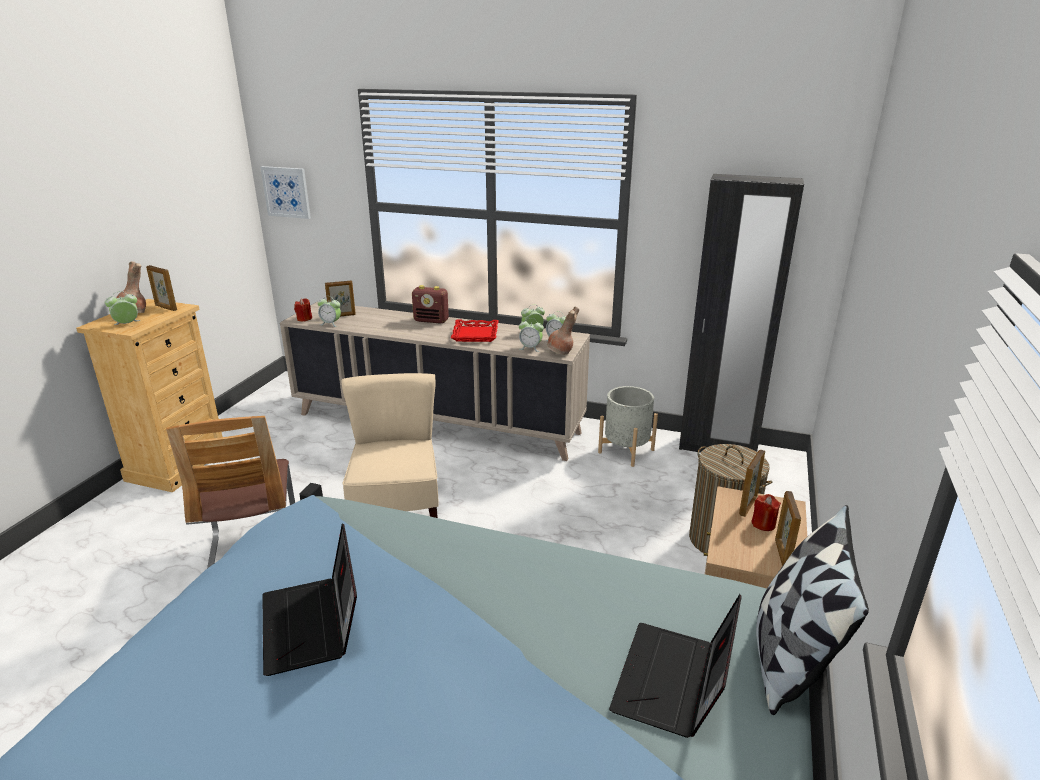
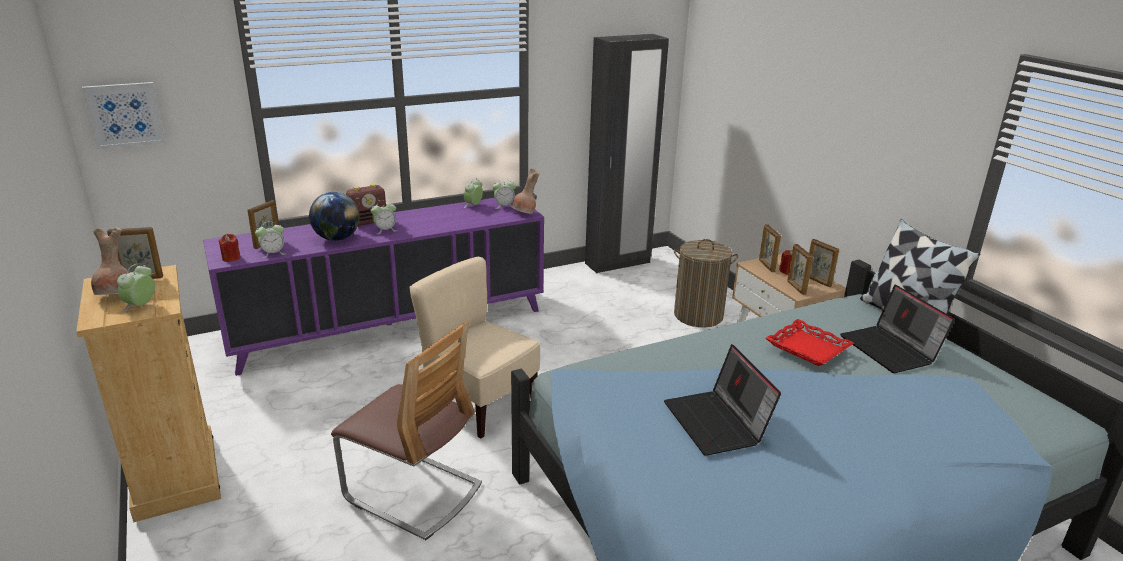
camera: 45 degrees left, 0 degrees up
(313, 625) = (717, 423): laptop -> laptop turned 45 degrees clockwise
(387, 326) = (337, 238): none -> globe
(437, 423) = (390, 327): beige cabinet -> purple cabinet
(475, 334) = (431, 221): red tray -> red tray (807, 348)
(530, 348) = (497, 217): alarm clock -> alarm clock (385, 230)
(626, 451) = (566, 288): grey planter -> none
(735, 547) = (796, 288): none -> picture frame

